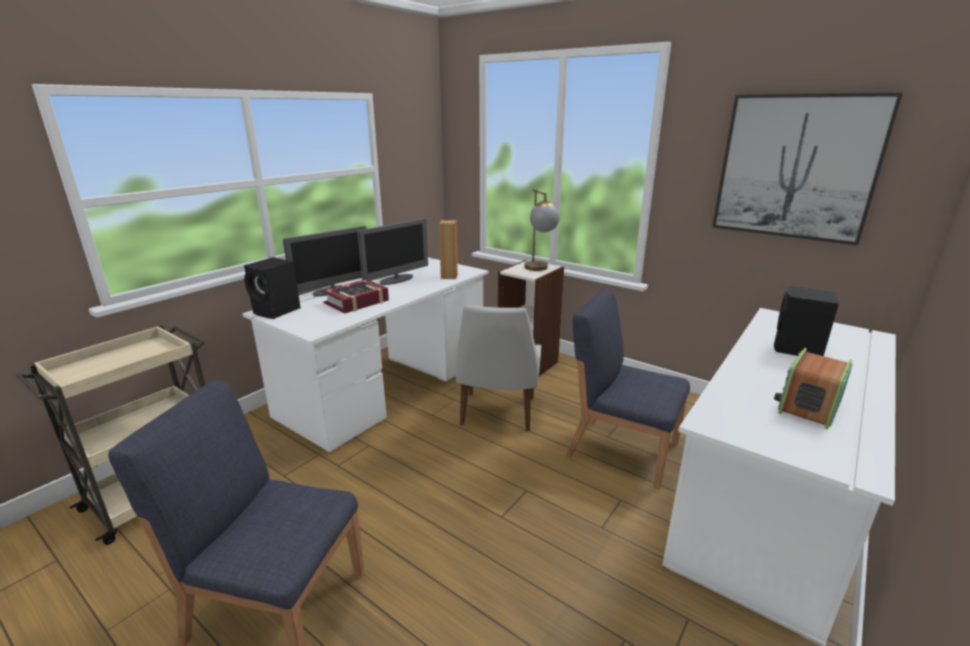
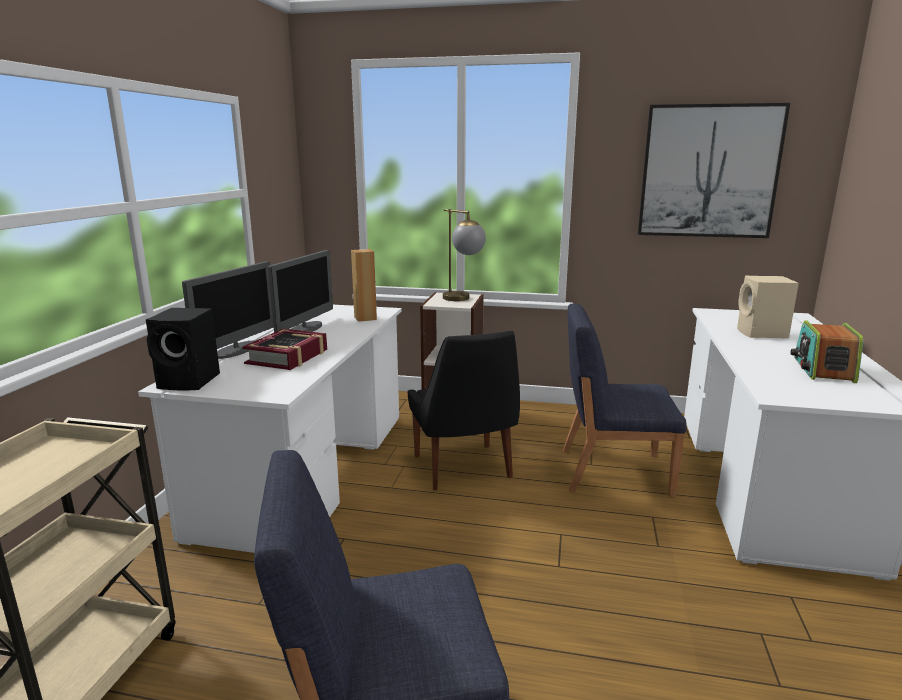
camera: 25 degrees left, 5 degrees down
(497, 413) = (463, 468): white chair -> black chair
(797, 350) = (762, 334): black speaker -> beige speaker

